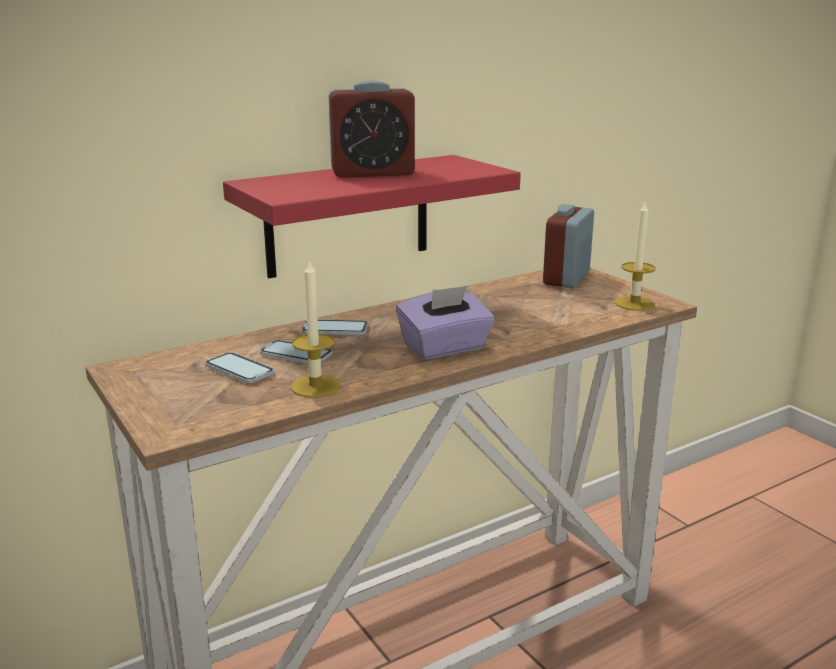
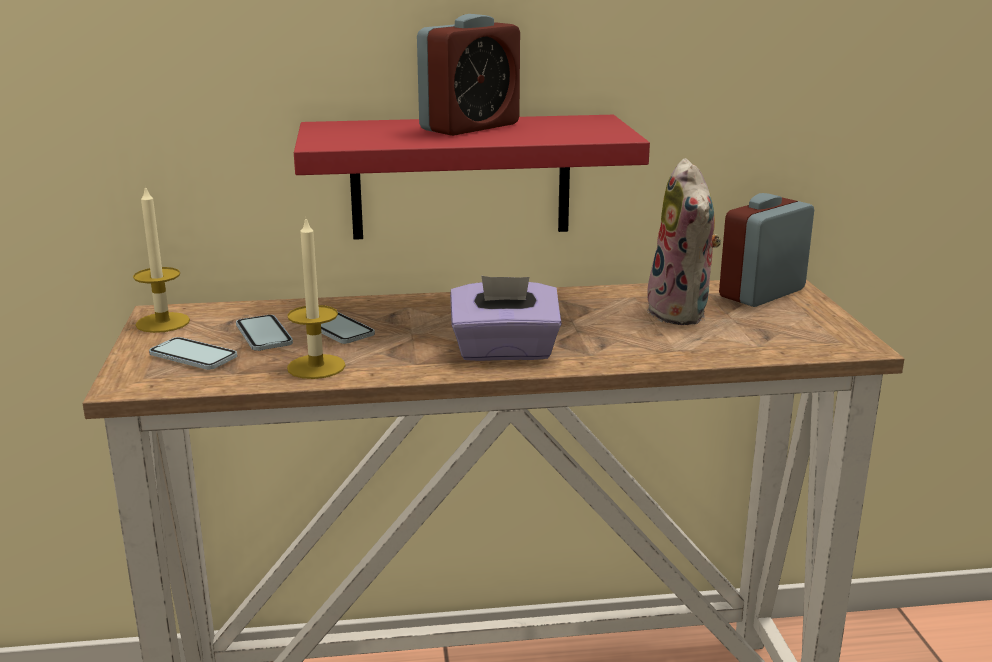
camera: 25 degrees right, 0 degrees up
(335, 329) = (410, 310): phone -> phone (193, 356)
(372, 173) = (470, 127): alarm clock -> alarm clock turned 60 degrees counterclockwise
(532, 299) = (683, 313): none -> plush toy
(634, 303) = (815, 339): candle -> candle (163, 322)

